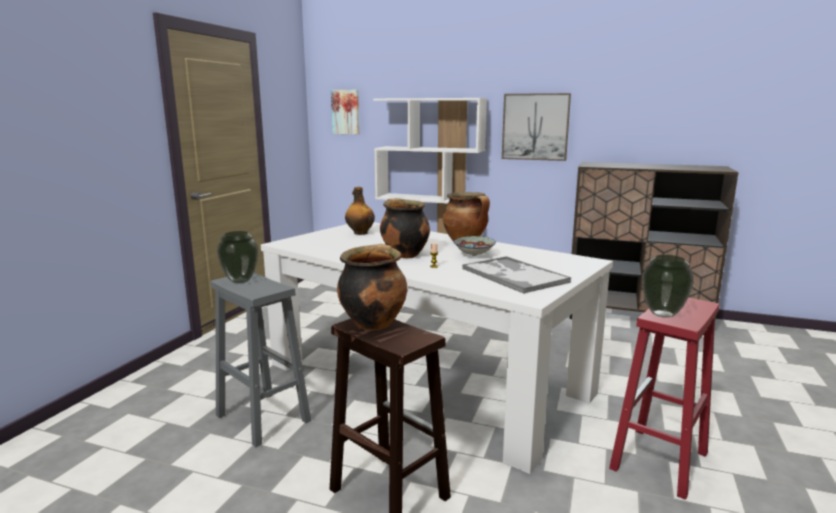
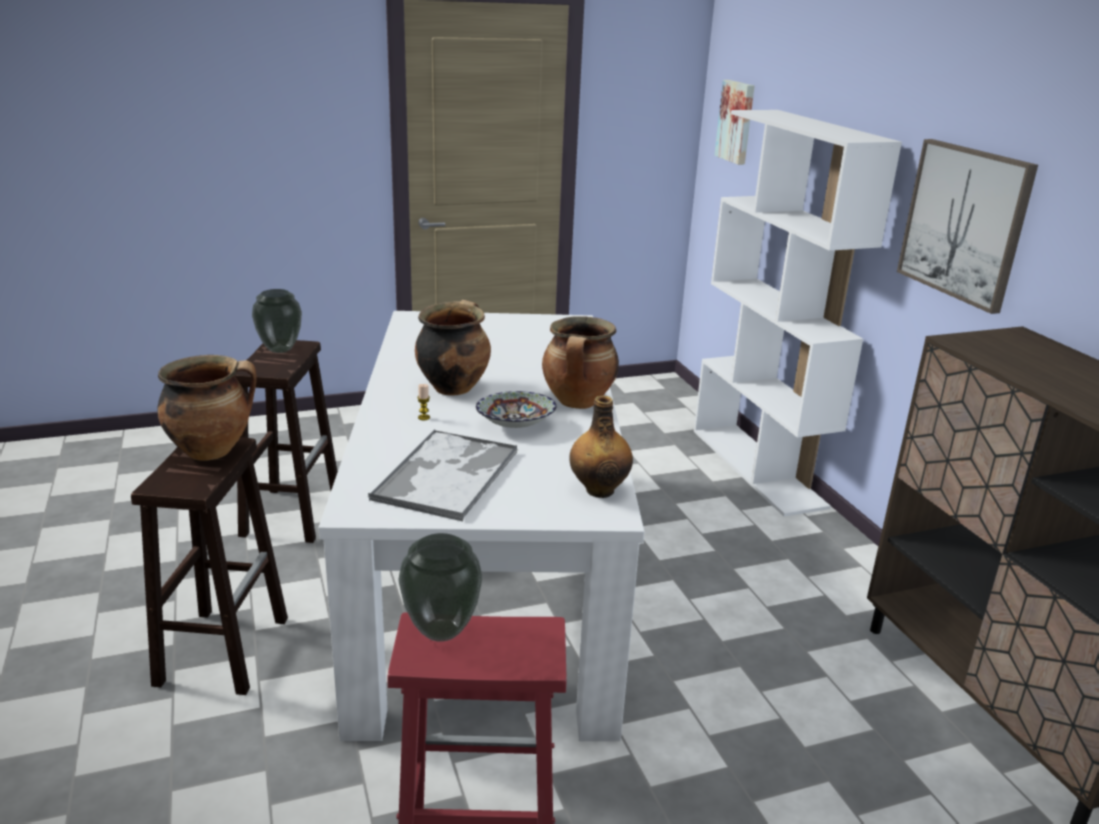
camera: 50 degrees right, 10 degrees up
(262, 418) = (292, 513): grey stool -> brown stool
(360, 233) = (520, 335): bottle -> bottle (599, 489)

